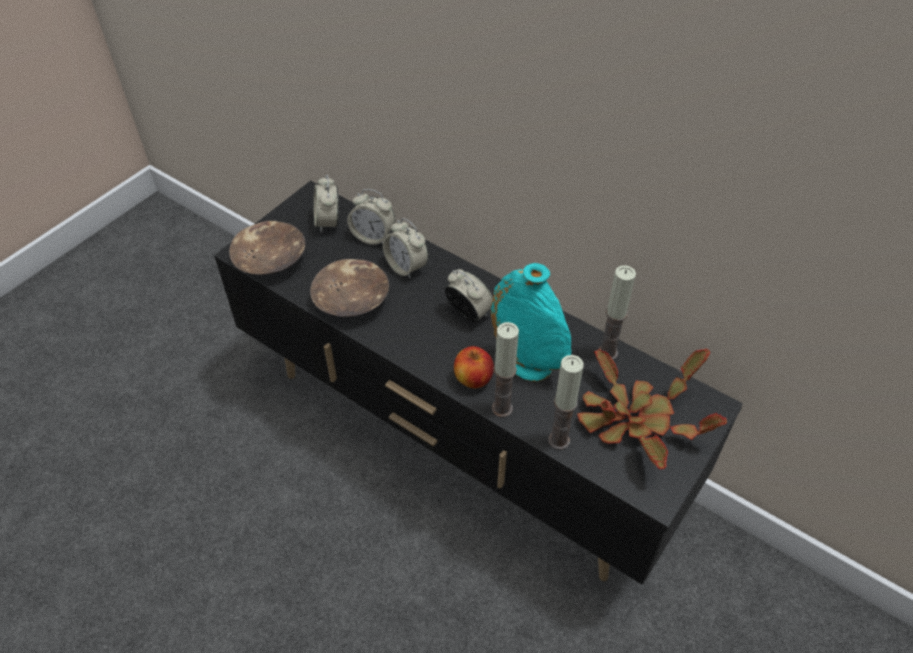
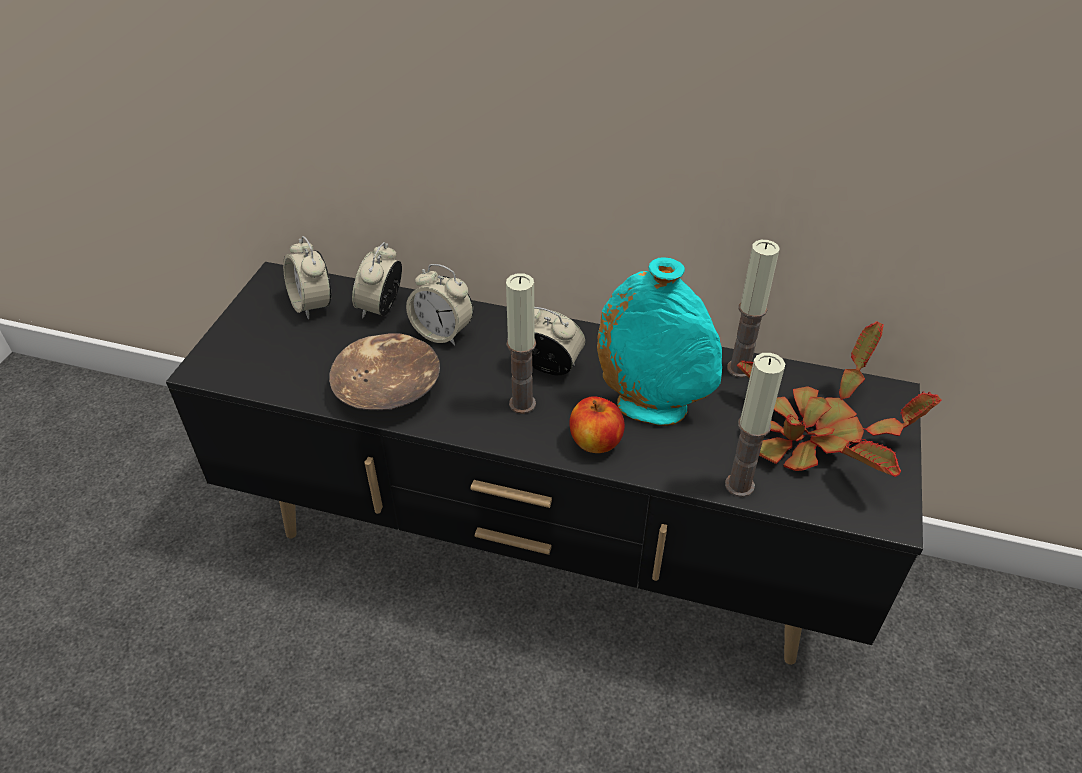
camera: 20 degrees left, 5 degrees down
(271, 259) = (252, 366): brown bowl -> none
(373, 236) = (381, 308): alarm clock -> alarm clock turned 105 degrees clockwise
(502, 408) = (650, 467): candle -> candle (522, 404)

